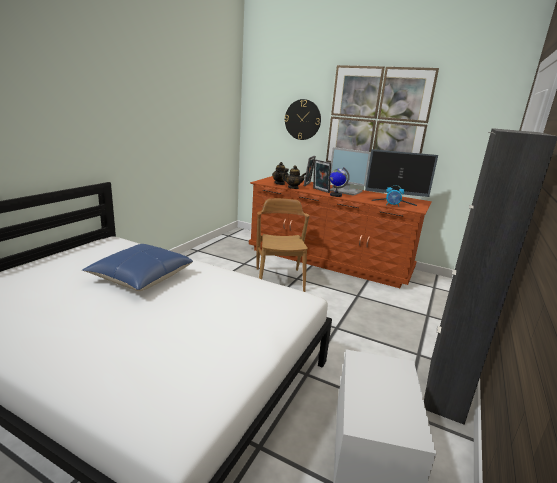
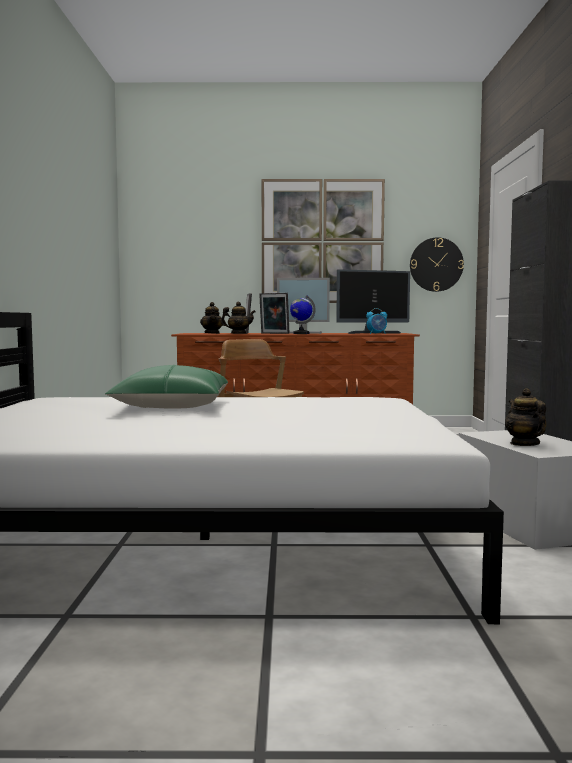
camera: 25 degrees left, 15 degrees down
(141, 277) = (172, 406): blue pillow -> green pillow
(302, 119) = (220, 250): wall clock -> wall clock (436, 264)
(370, 396) = (524, 444): none -> teapot

